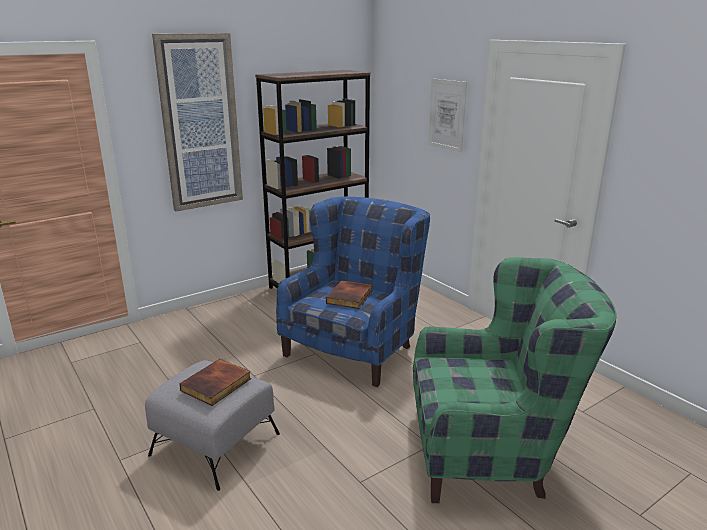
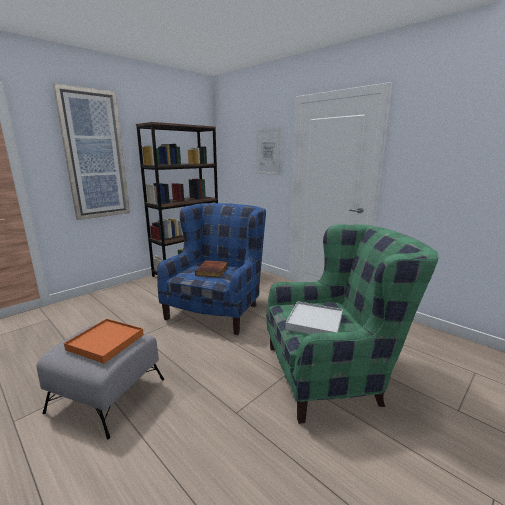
camera: 10 degrees left, 5 degrees down
(217, 385) = (106, 342): book -> orange tray
(466, 385) = (315, 322): none -> white tray

